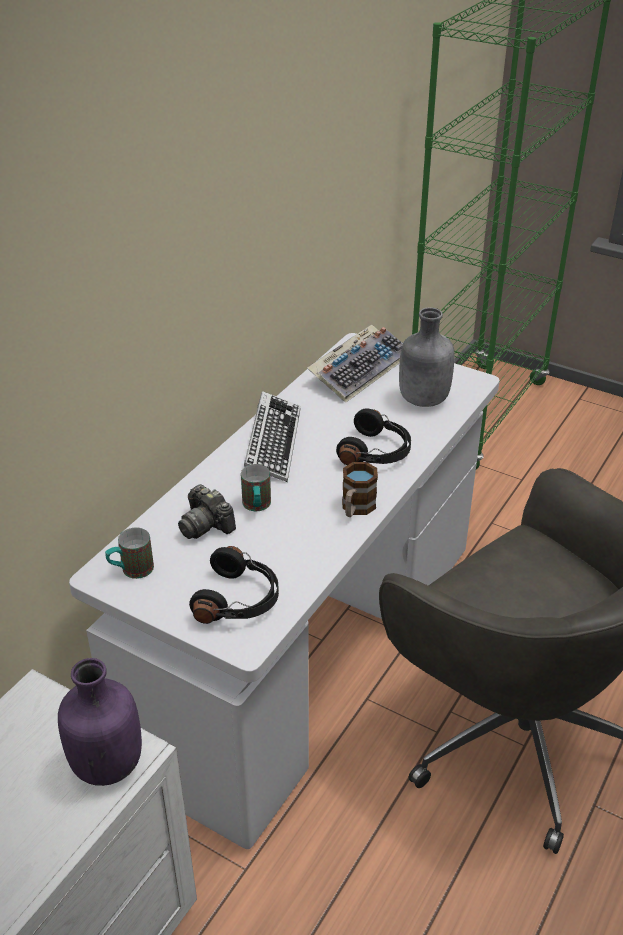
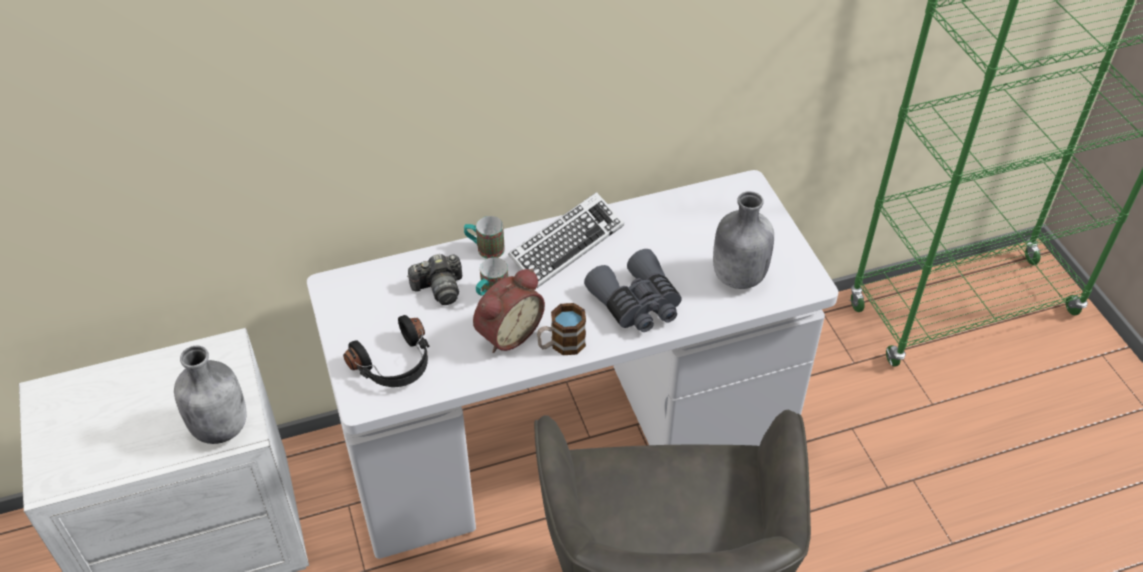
camera: 40 degrees right, 10 degrees up
(106, 763) = (221, 426): purple bottle -> grey bottle
(131, 570) = (353, 294): mug -> mug (485, 249)
(206, 525) = (439, 288): camera -> camera turned 105 degrees counterclockwise
(303, 524) = (507, 333): none -> alarm clock
(359, 369) = (718, 213): keyboard -> none
(376, 452) = (637, 304): black headphones -> grey binoculars

